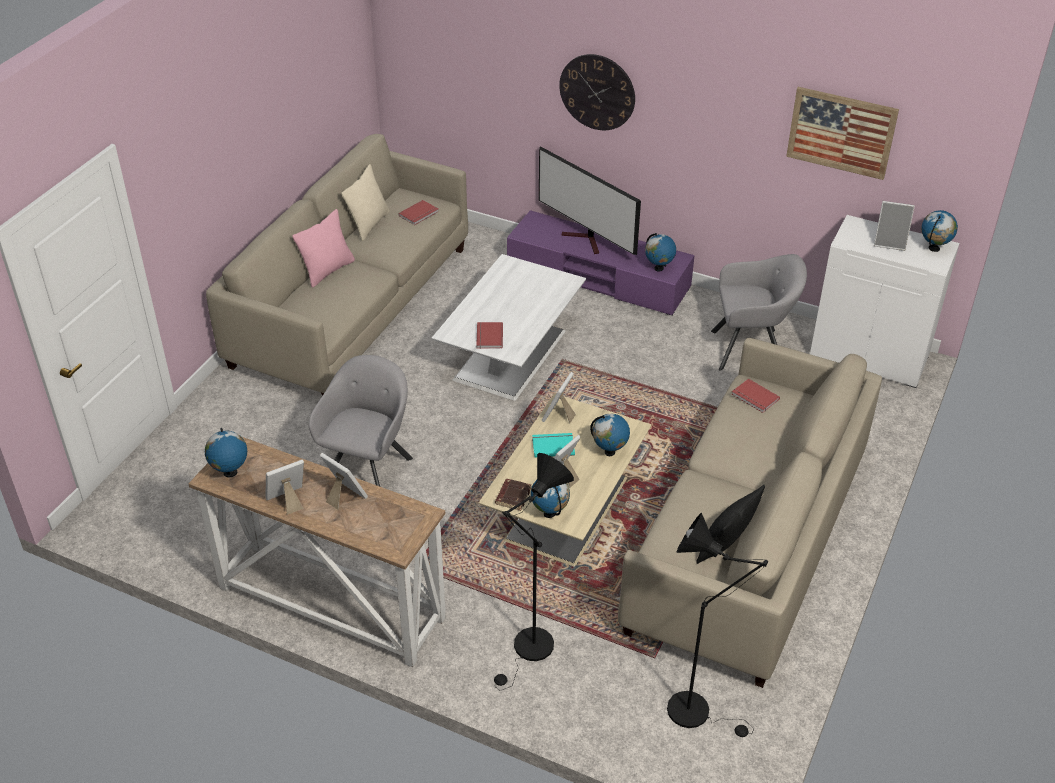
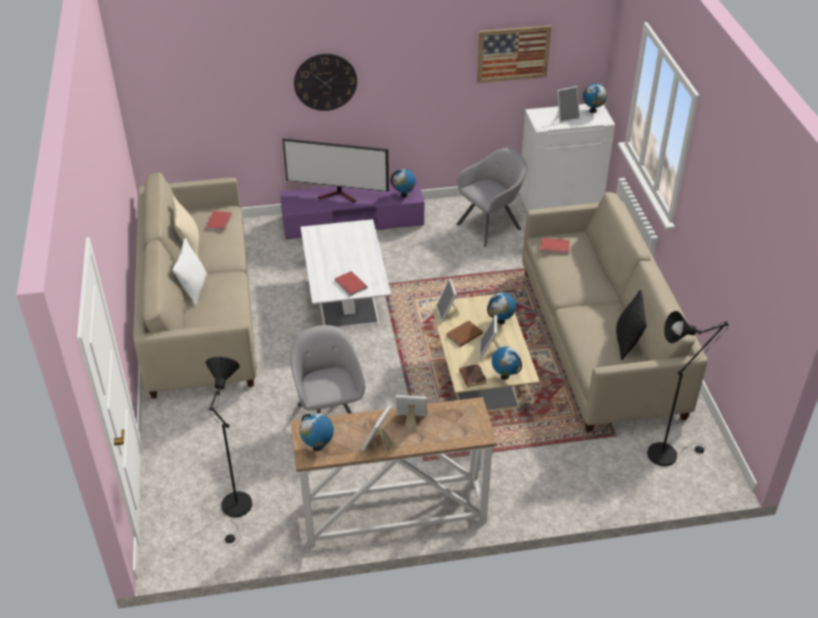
camera: 35 degrees left, 0 degrees up
(327, 270) = (194, 289): pink pillow -> white pillow
(530, 651) = (544, 472): black floor lamp -> black floor lamp (237, 510)
(553, 445) = (463, 334): turquoise book -> brown book

